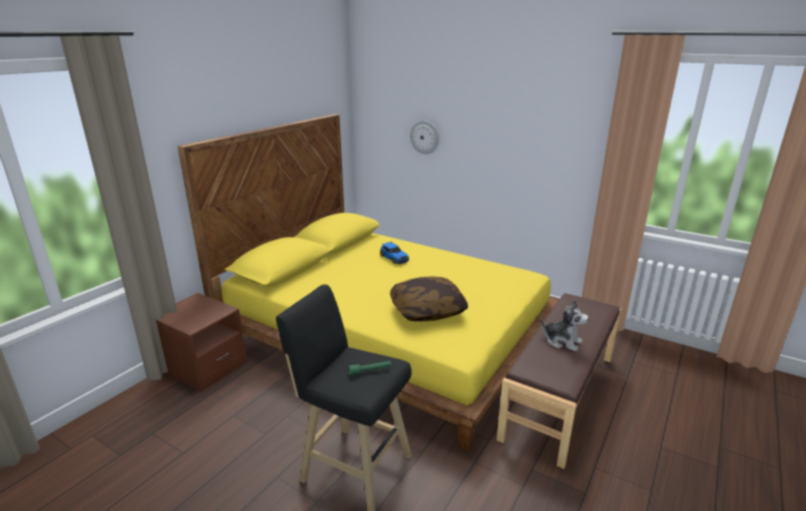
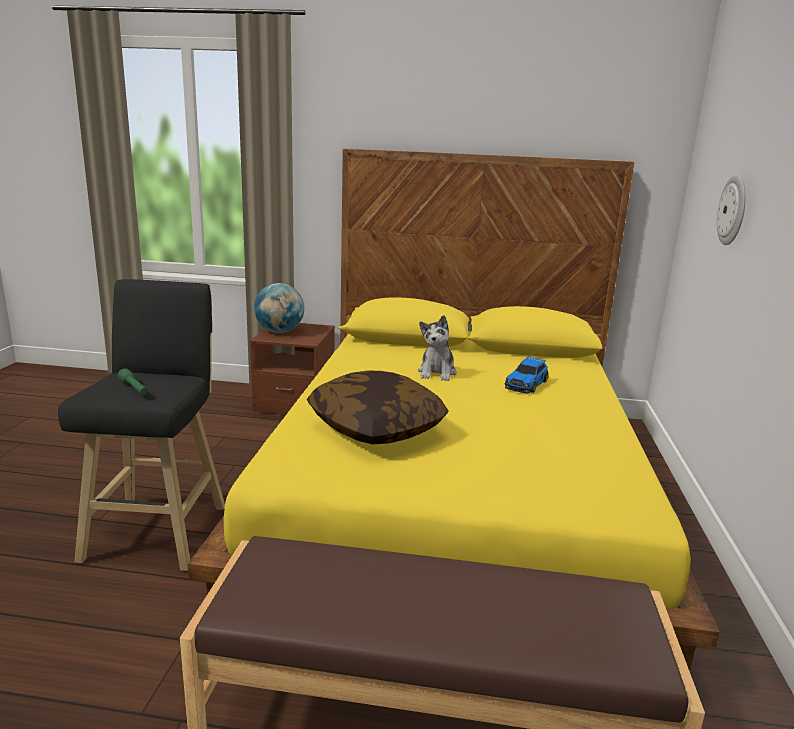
camera: 65 degrees right, 5 degrees down
(184, 318) = (279, 332): none -> globe
(562, 341) = (402, 591): plush toy -> plush toy (437, 373)

